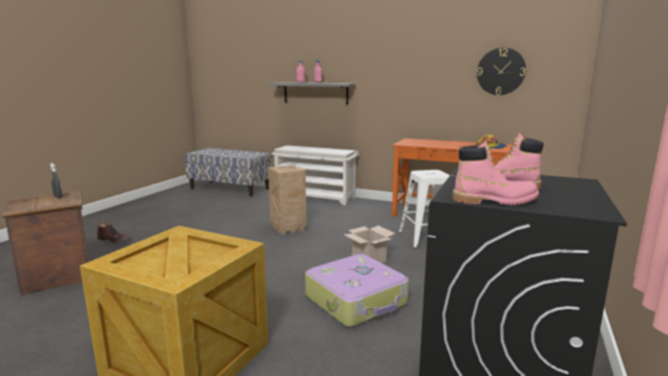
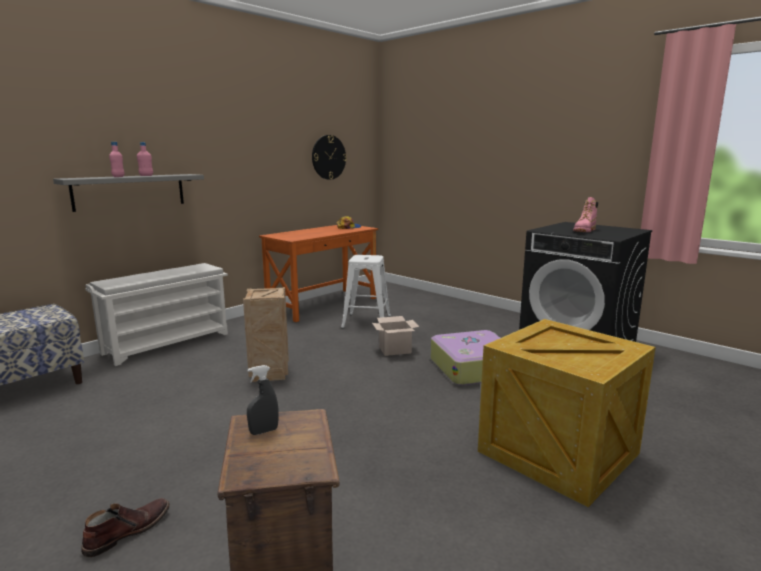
camera: 70 degrees left, 0 degrees up
(494, 201) = (619, 235): pink boot -> none

